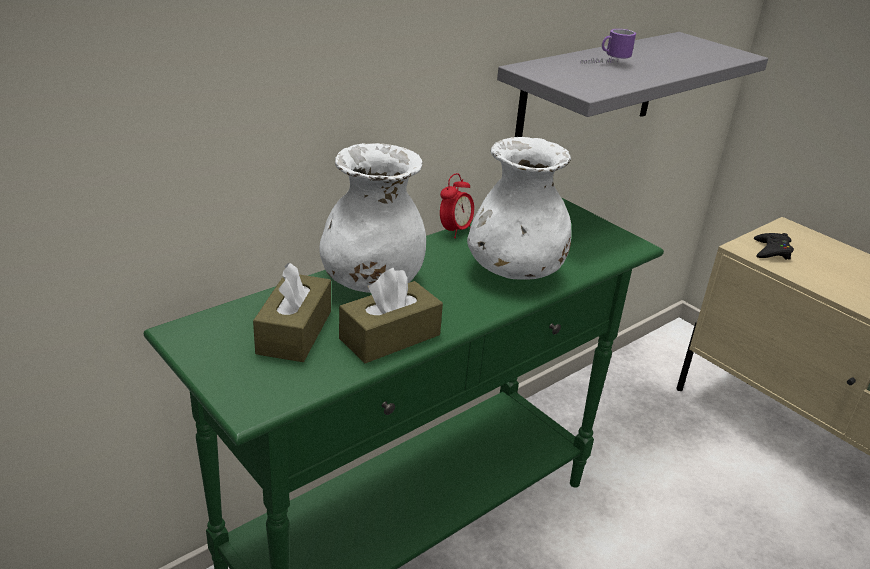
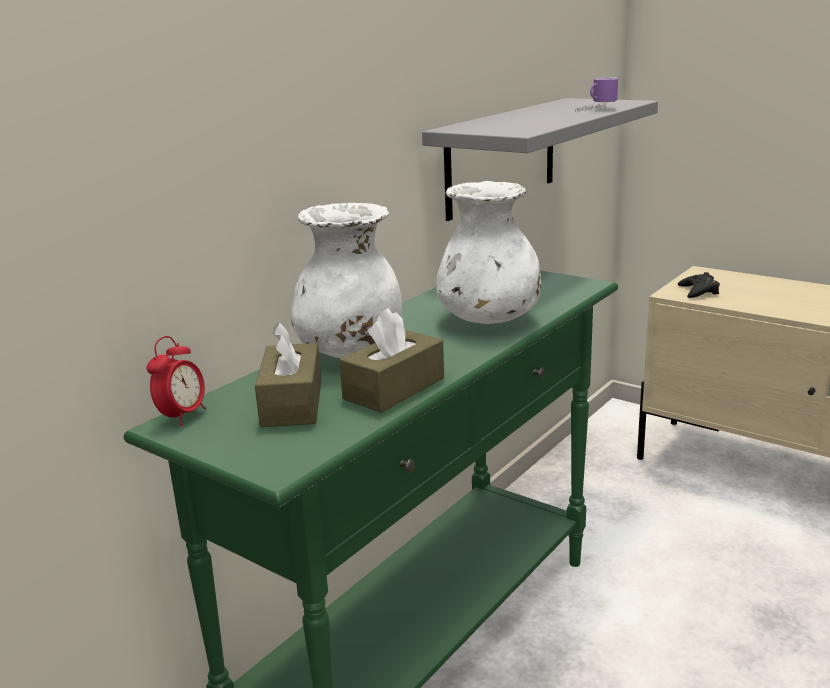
camera: 10 degrees left, 10 degrees down
(455, 231) = (411, 302): alarm clock -> alarm clock (182, 416)
(604, 63) = (518, 118): mug -> mug (594, 110)

